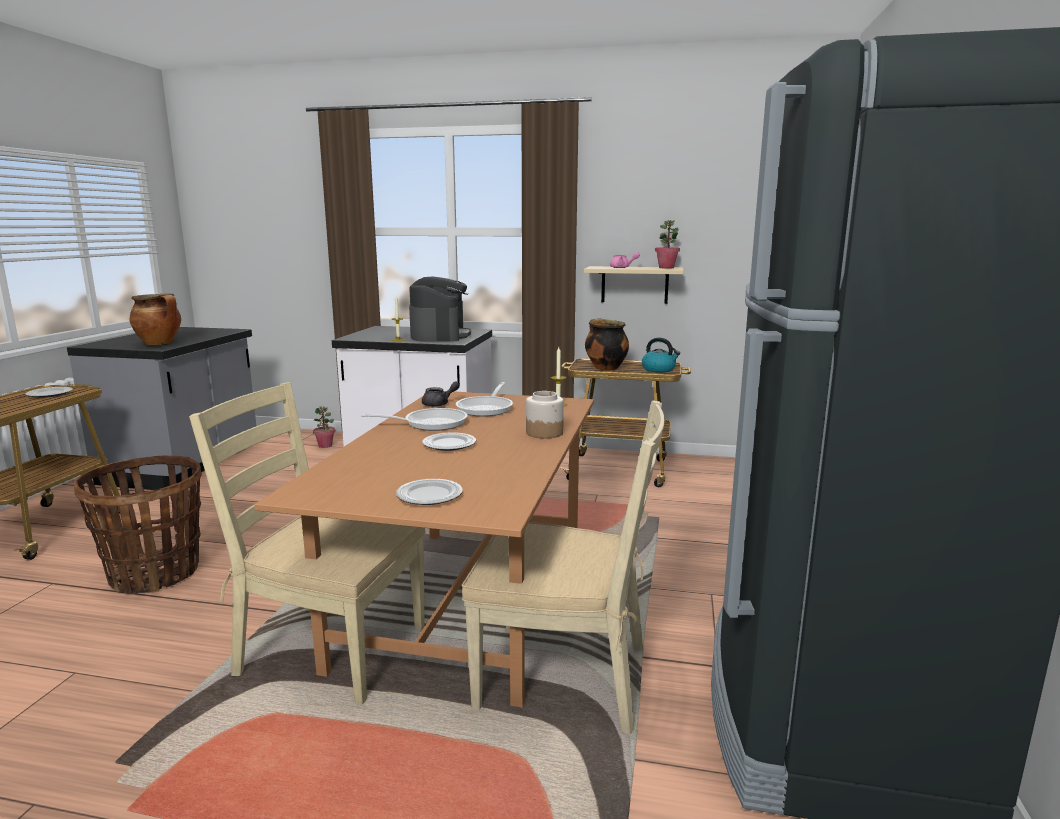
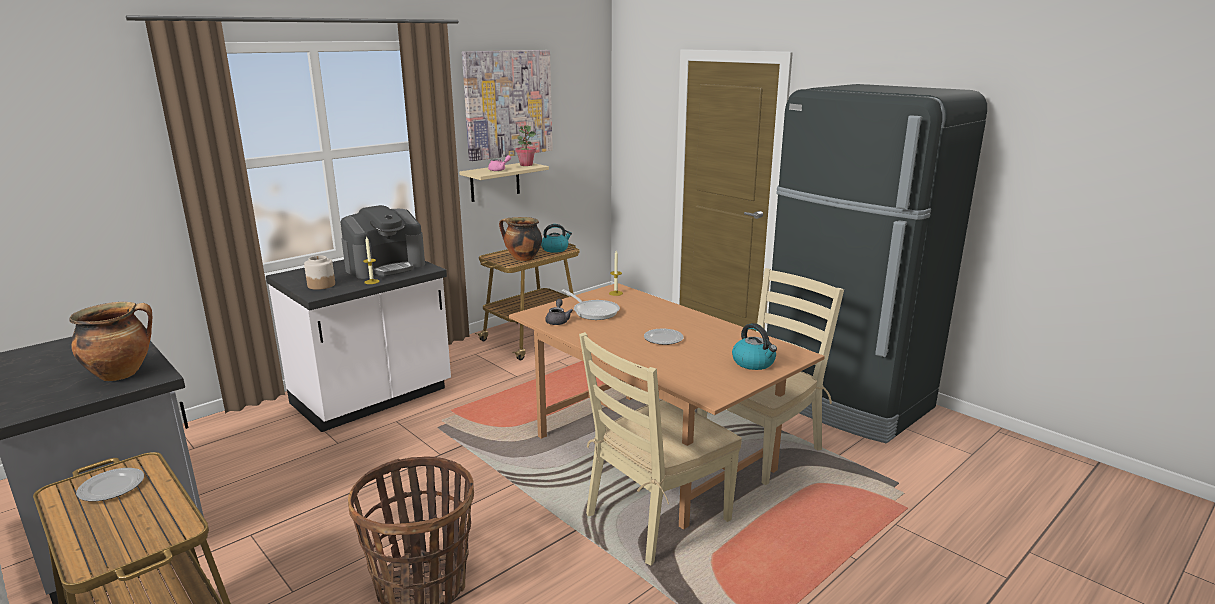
camera: 55 degrees left, 5 degrees up
(325, 445) = (238, 433): potted plant -> none
(429, 424) = (606, 334): frying pan -> none
(430, 495) = (754, 363): plate -> kettle
(440, 335) = (385, 267): coffee machine -> coffee machine turned 105 degrees clockwise
(544, 433) = (673, 312): jar -> jar (321, 285)
(662, 195) = (508, 104): none -> picture

